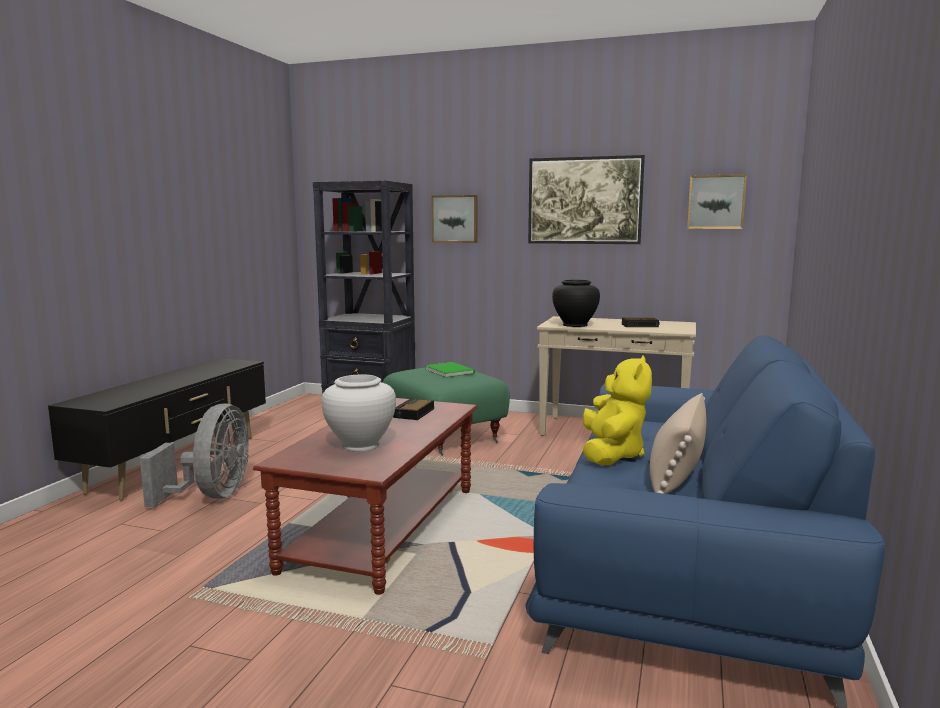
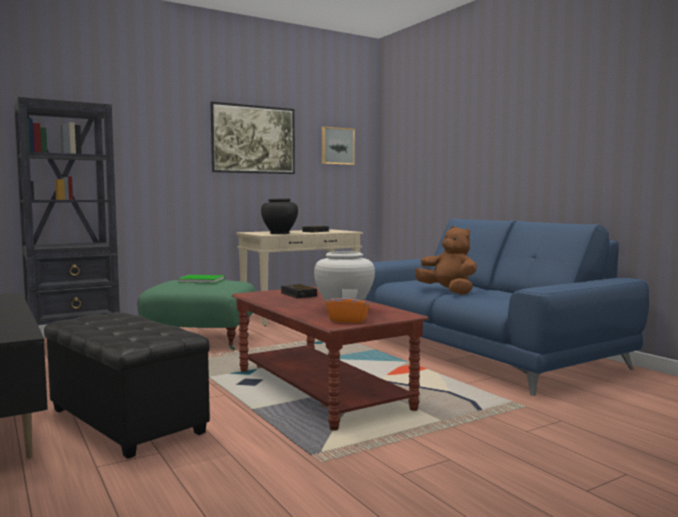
camera: 50 degrees left, 5 degrees down
(212, 496) = (124, 422): grey fan -> black ottoman
(304, 460) = (348, 320): none -> orange tissue box
(455, 219) = (143, 148): picture -> none
(611, 454) = (448, 292): yellow plush toy -> brown plush toy
(677, 471) = (492, 290): beige pillow -> none

